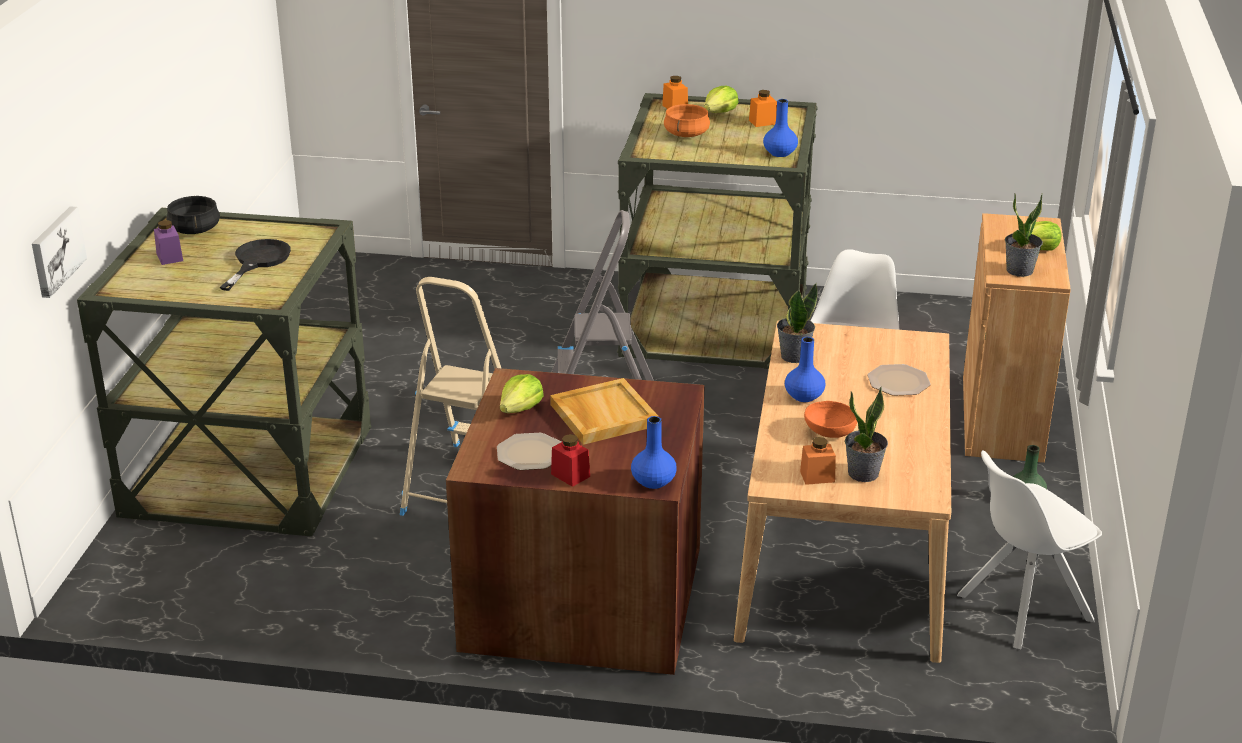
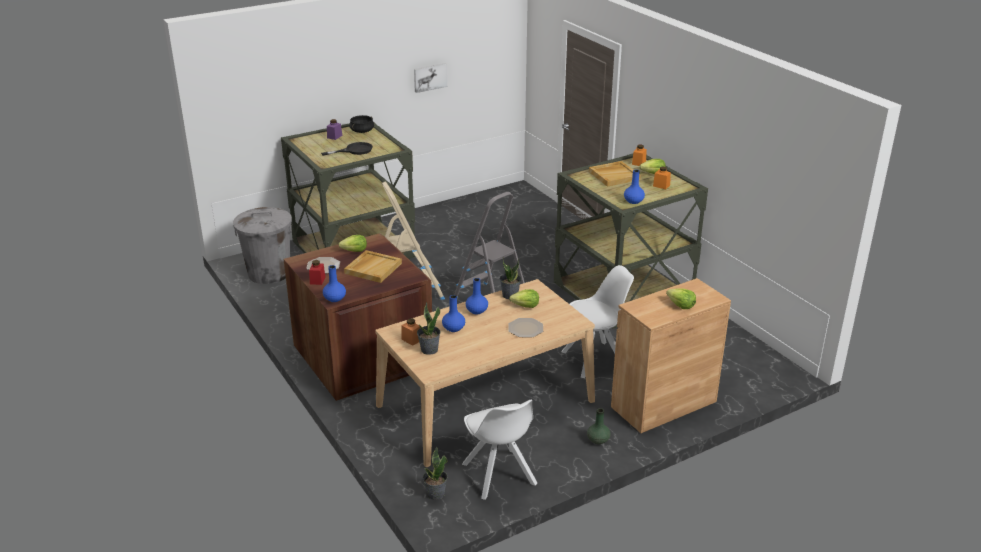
camera: 50 degrees right, 0 degrees up
(56, 251) = (272, 113): picture -> picture (430, 77)
(184, 585) = (269, 273): none -> grey trash can
(686, 134) = (614, 175): orange cooking pot -> beige tray
(829, 432) = (453, 328): orange bowl -> blue vase
(838, 357) = (525, 306): none -> lettuce
(1020, 270) = (647, 309): potted plant -> potted plant (435, 494)
(1022, 608) = (499, 475): white chair -> white chair turned 135 degrees counterclockwise

